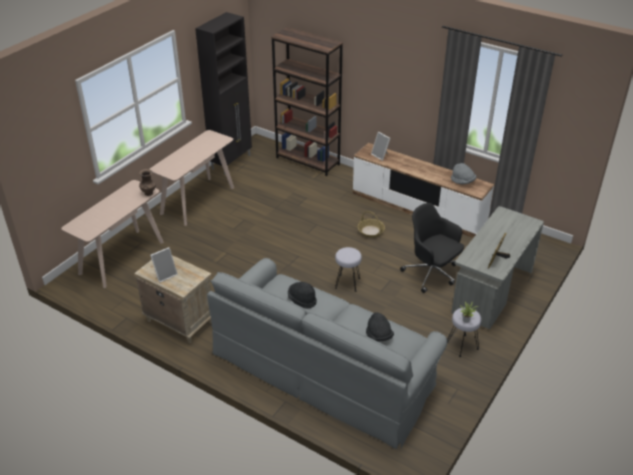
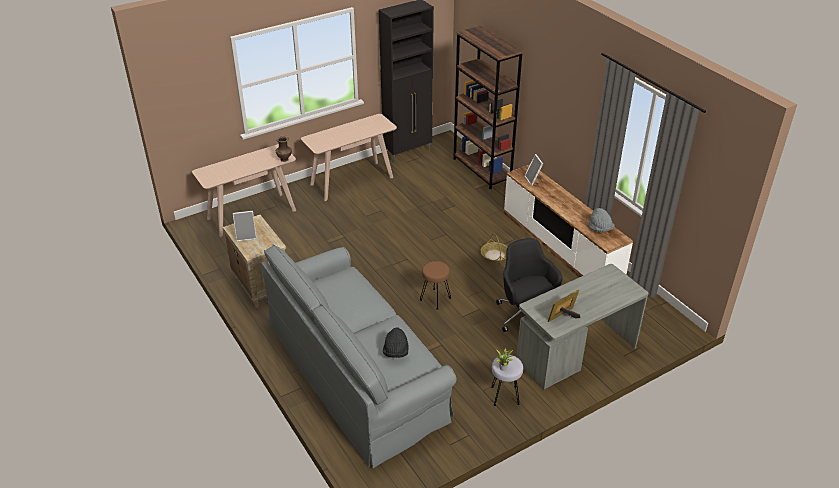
camera: 25 degrees right, 0 degrees up
(302, 300) = (351, 296): black hat -> none
(347, 283) = (435, 298): grey stool -> brown stool

